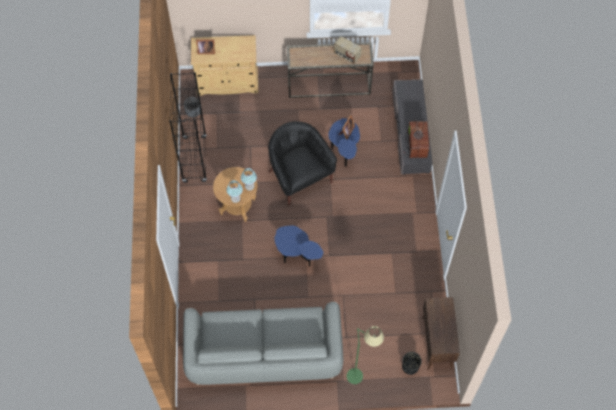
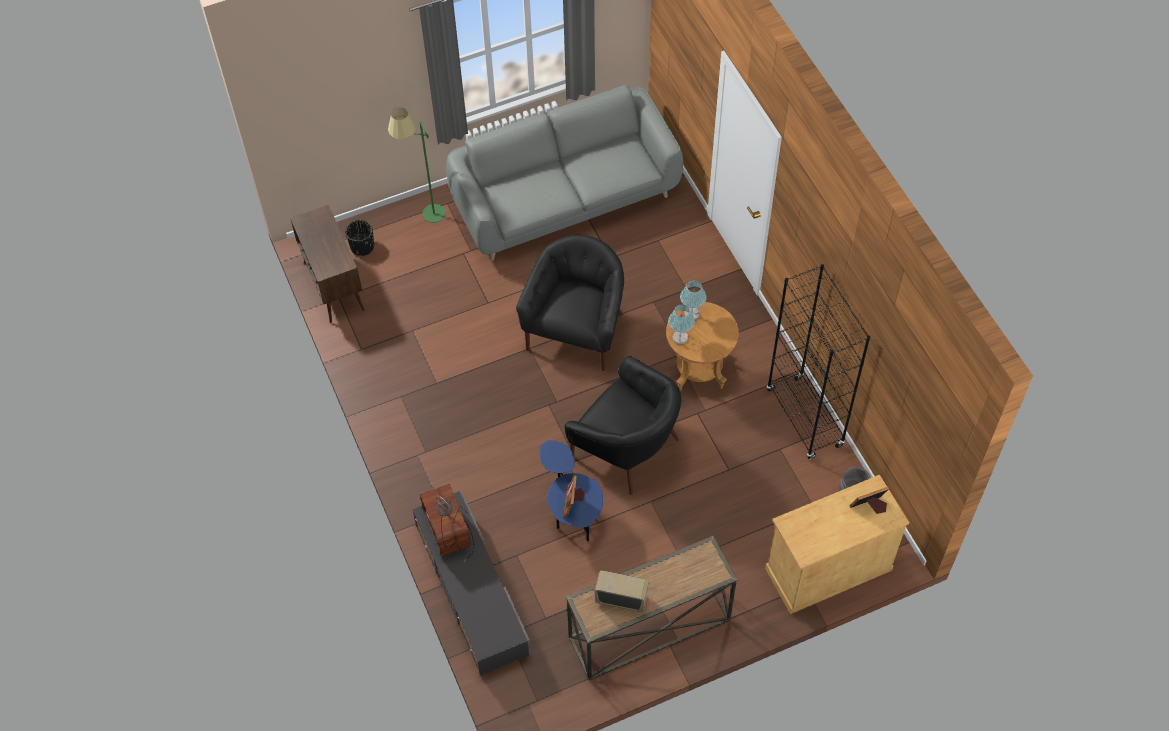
camera: 160 degrees right, 5 degrees down
(297, 256) = (576, 331): blue side table -> black armchair

